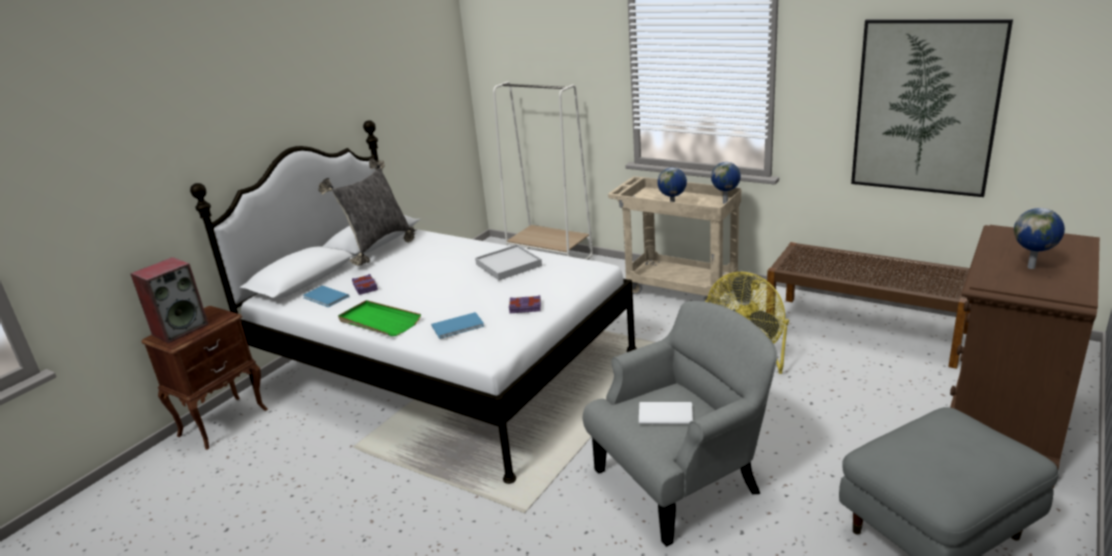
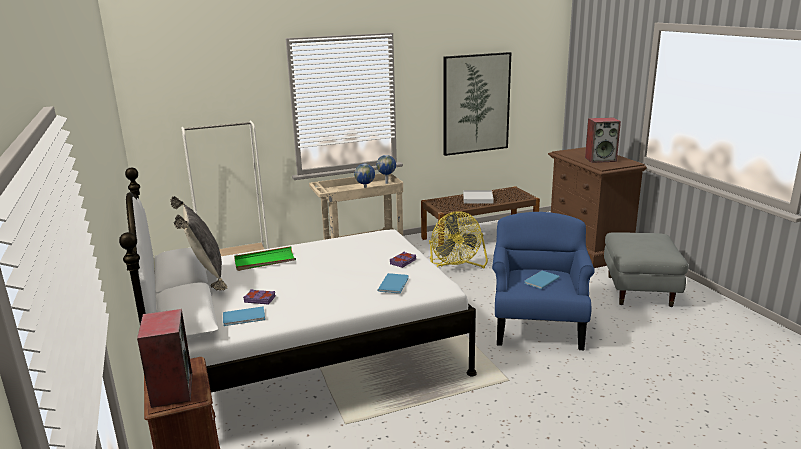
camera: 55 degrees left, 5 degrees down
(379, 321) = (331, 307): green tray -> green tray (264, 261)
(508, 265) = (332, 250): white tray -> white tray (477, 198)
(664, 414) = (540, 280): white book -> blue book
(681, 481) = (537, 326): grey armchair -> blue armchair
(1032, 267) = (600, 159): globe -> speaker

